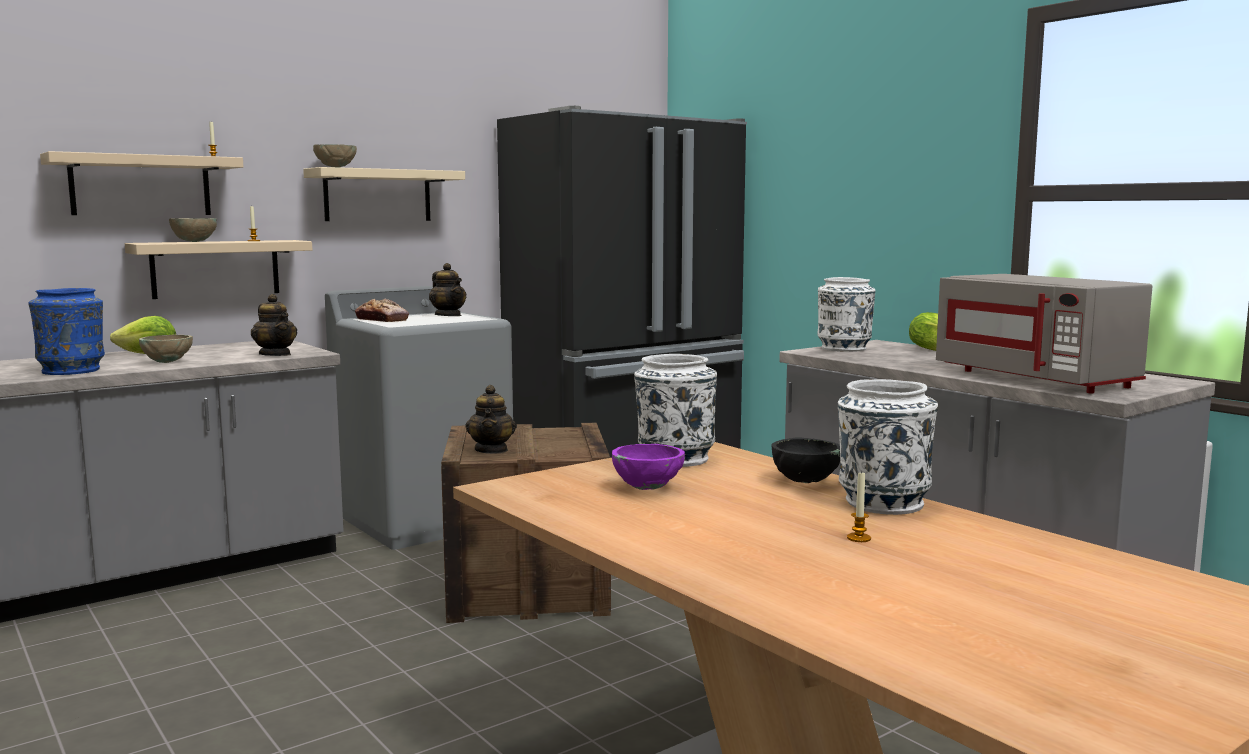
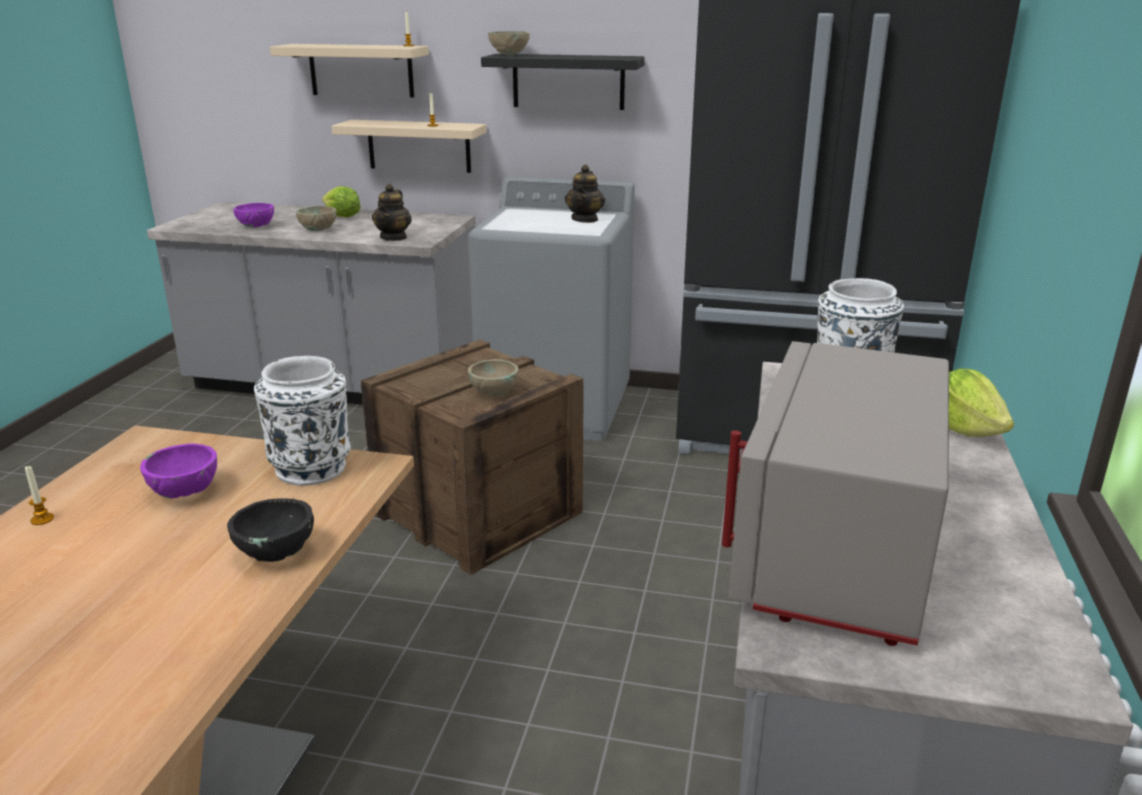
camera: 50 degrees right, 15 degrees up
(72, 370) = (256, 227): blue vase -> purple bowl
(194, 242) = (388, 123): beige bowl -> beige bowl (493, 393)
(378, 195) = (568, 81): beige shelf -> black shelf
(382, 320) = (516, 215): bread -> none
(492, 450) = (431, 380): teapot -> none
(858, 538) = (64, 646): candle -> candle (42, 519)
(882, 503) = (216, 621): white vase -> none

